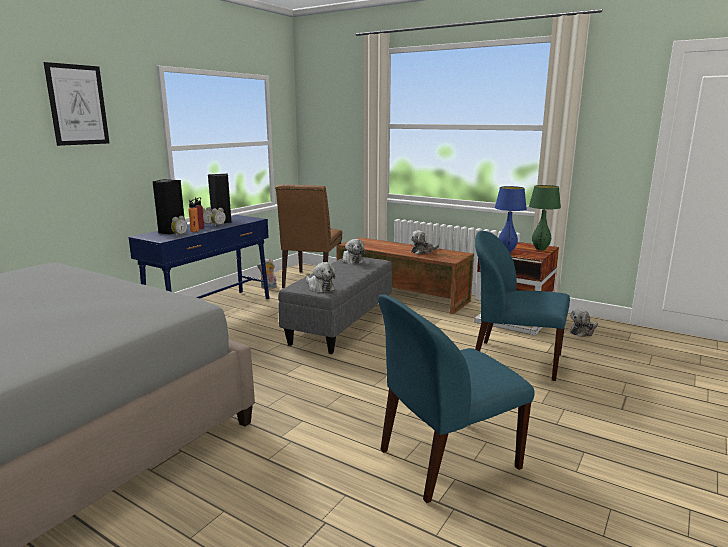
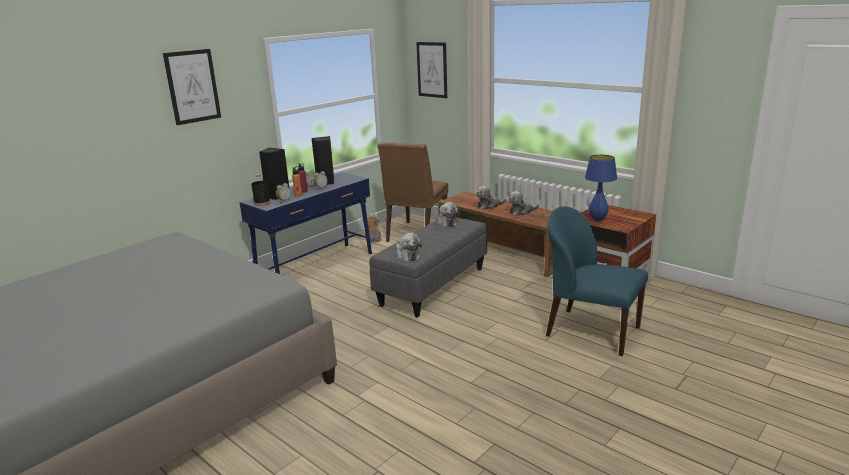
camera: 10 degrees right, 5 degrees up
(155, 237) = (262, 203): none -> black bottle
(326, 119) = (432, 70): none -> picture
(446, 460) = (492, 426): blue chair -> none
(540, 249) = (634, 217): green table lamp -> none
(583, 332) = (674, 303): plush toy -> plush toy (489, 206)

